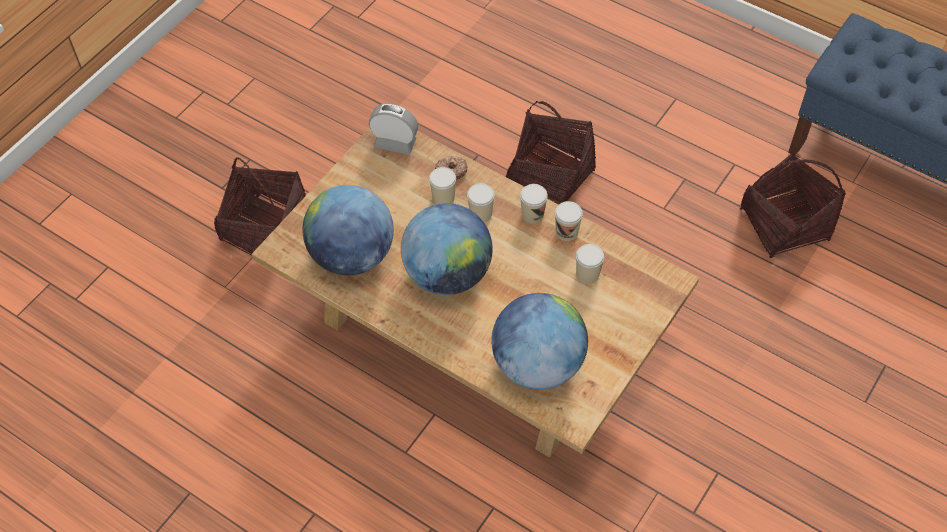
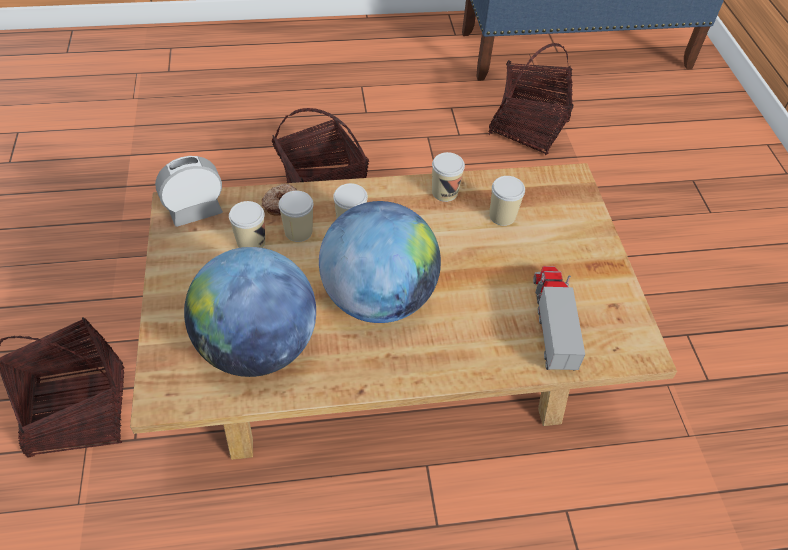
camera: 45 degrees left, 5 degrees down
(532, 214) = (399, 196): cup -> cup (251, 242)
(538, 364) = (552, 323): globe -> toy truck

